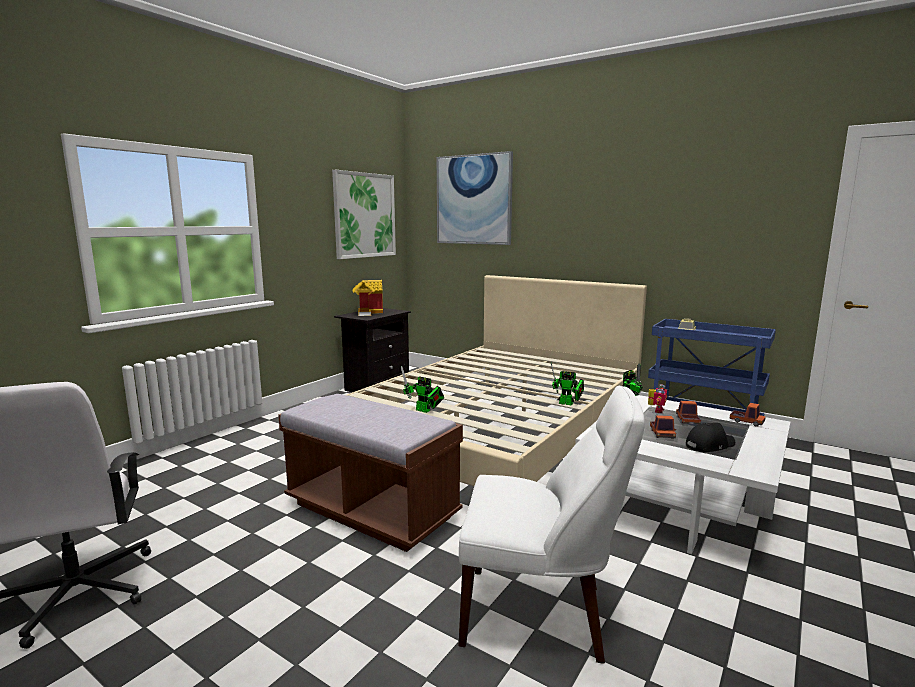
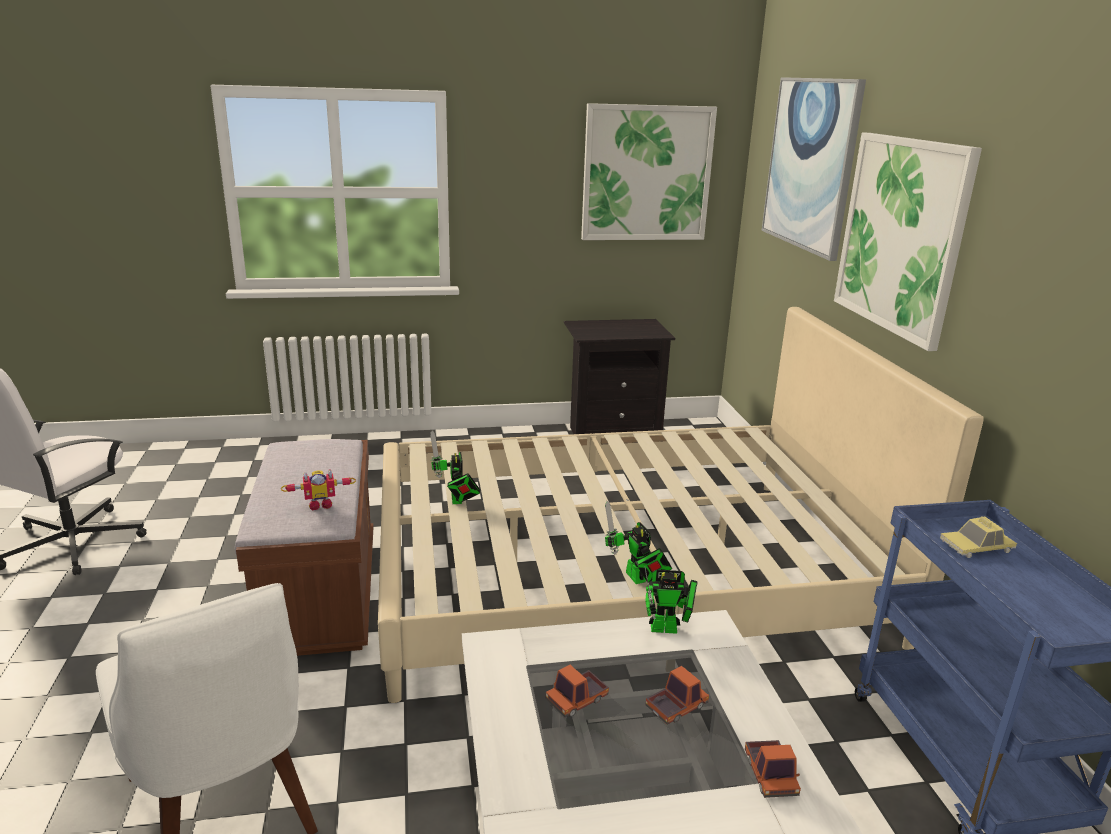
camera: 45 degrees right, 10 degrees up
(368, 313) = (613, 326): toy house -> none
(561, 221) = (901, 235): none -> picture
(656, 410) = (680, 661): toy robot -> toy robot (320, 504)
(709, 445) = (587, 762): black cap -> none

